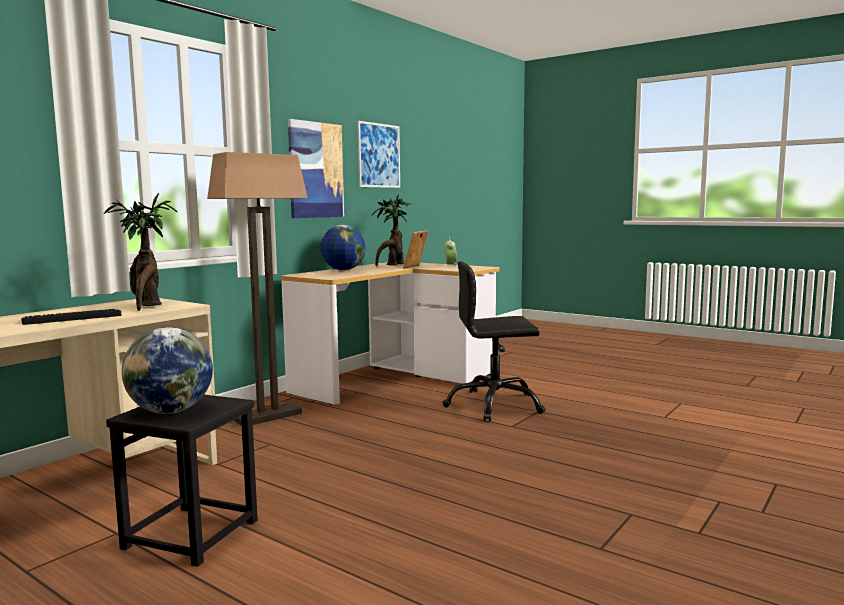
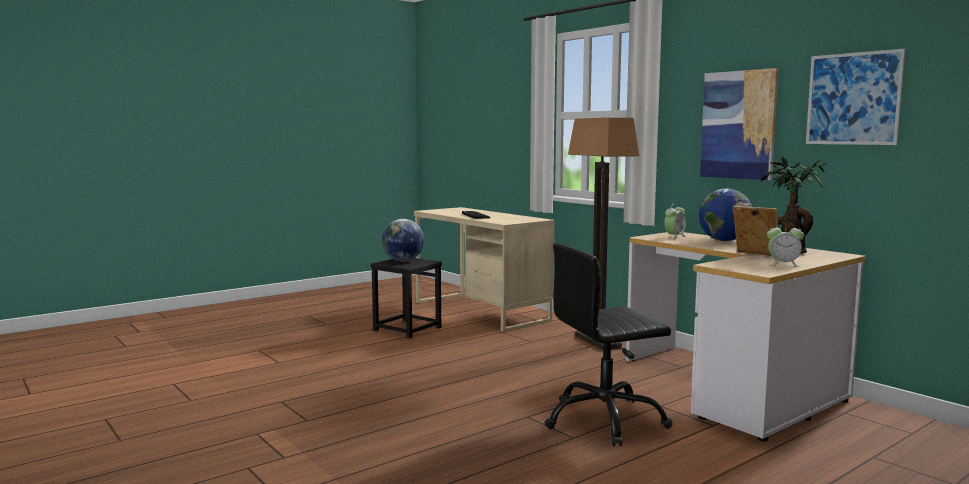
camera: 105 degrees right, 0 degrees up
(147, 306) = (508, 220): potted plant -> none
(325, 274) = (674, 237): none -> alarm clock
(494, 405) = (605, 420): black office chair -> black office chair turned 120 degrees counterclockwise

